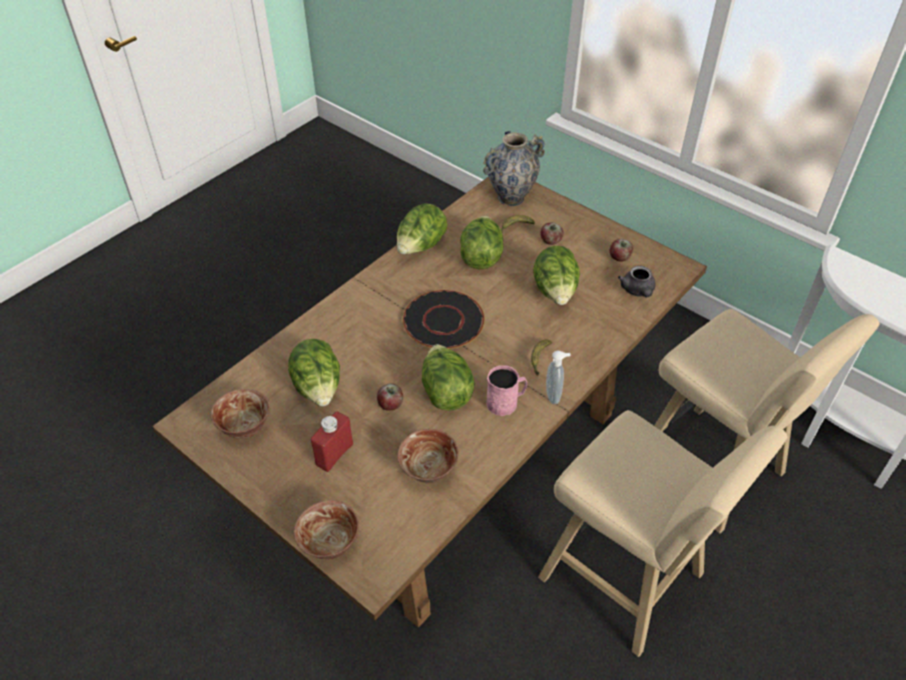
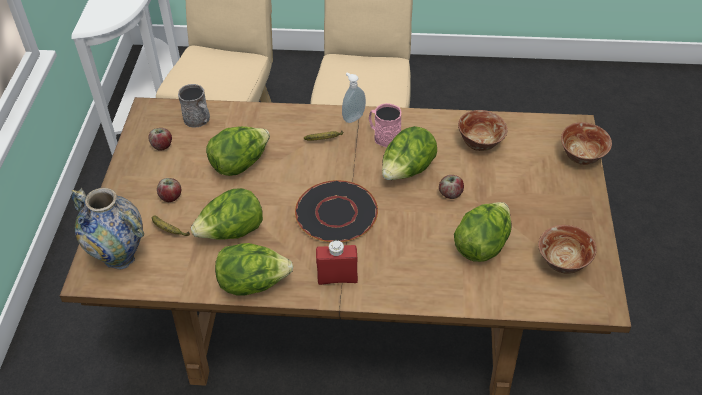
camera: 125 degrees left, 0 degrees up
(334, 454) = (523, 197): red bottle -> red bottle (337, 278)
(637, 291) = (199, 120): grey teapot -> grey mug

